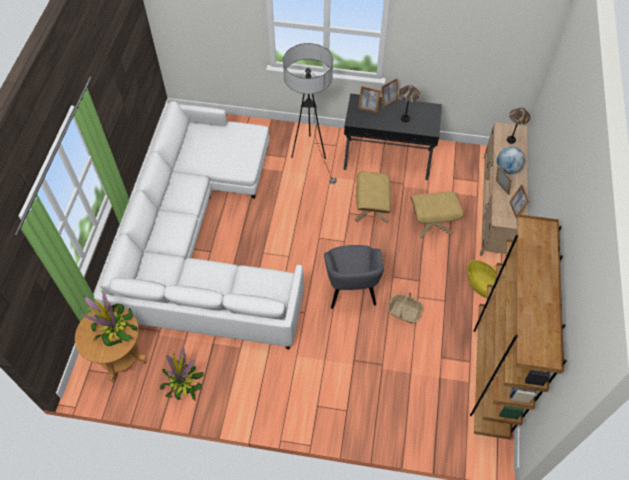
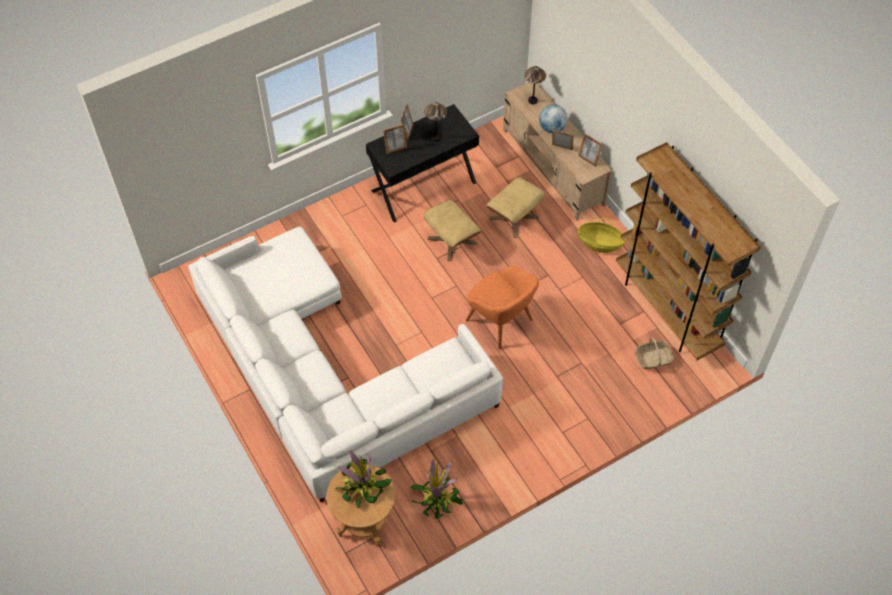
camera: 40 degrees left, 0 degrees up
(310, 154) = (349, 228): floor lamp -> none
(351, 289) = (500, 321): grey armchair -> orange armchair
(404, 311) = (559, 309): basket -> basket (653, 359)

